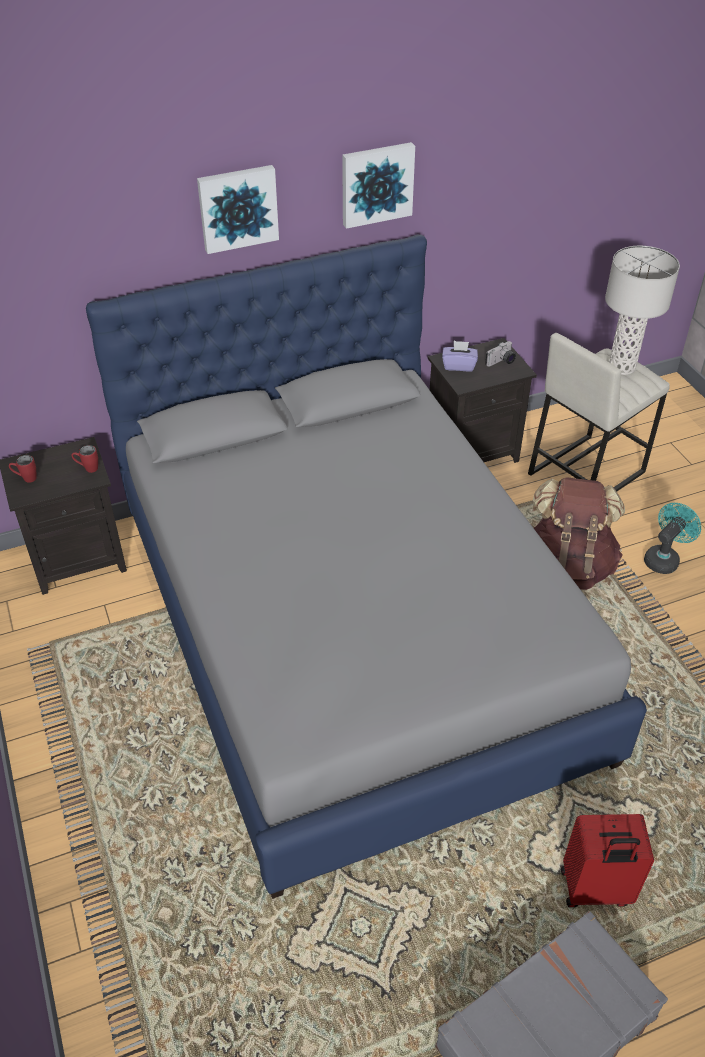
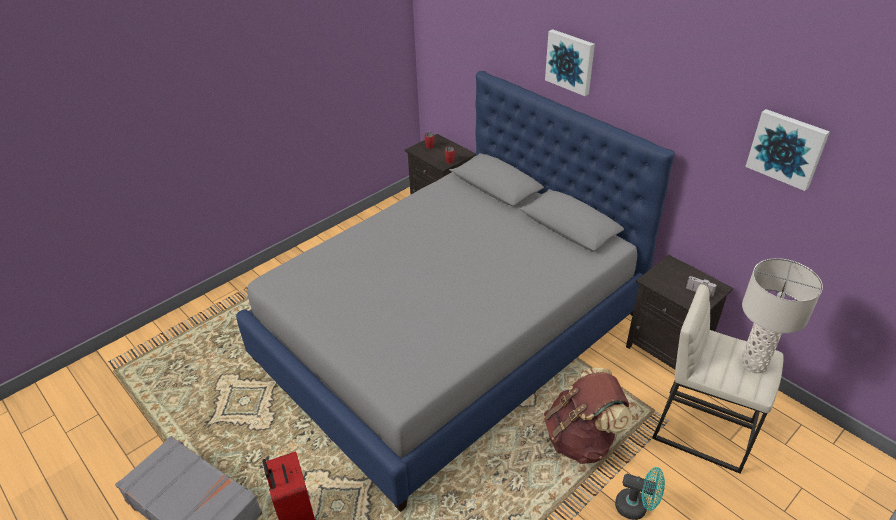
camera: 70 degrees right, 5 degrees down
(376, 184) = (659, 96): picture -> picture (787, 148)
(459, 366) = (671, 272): purple tissue box -> none

